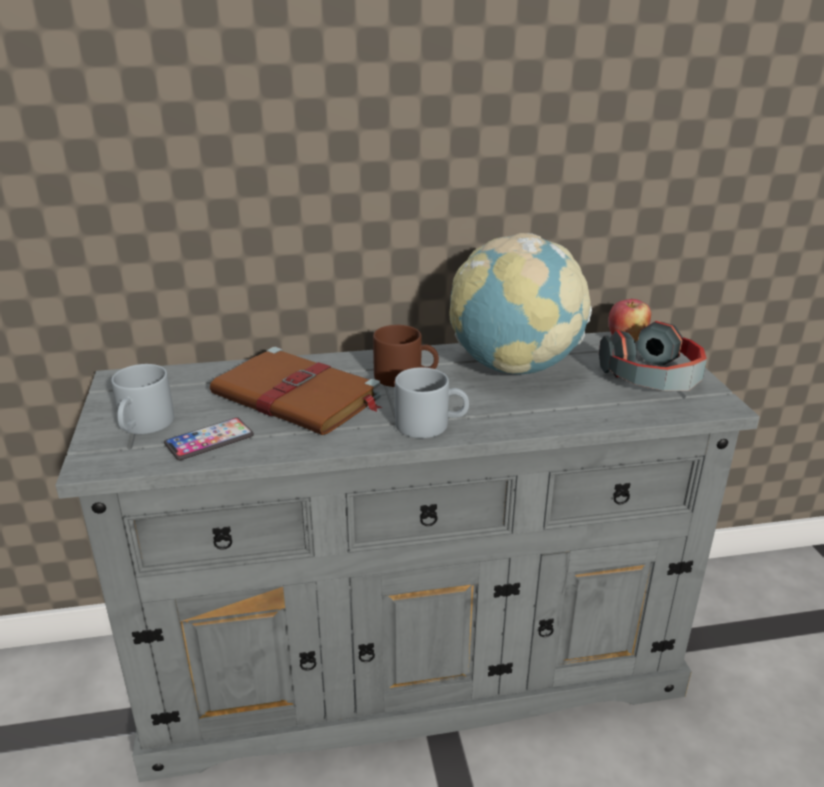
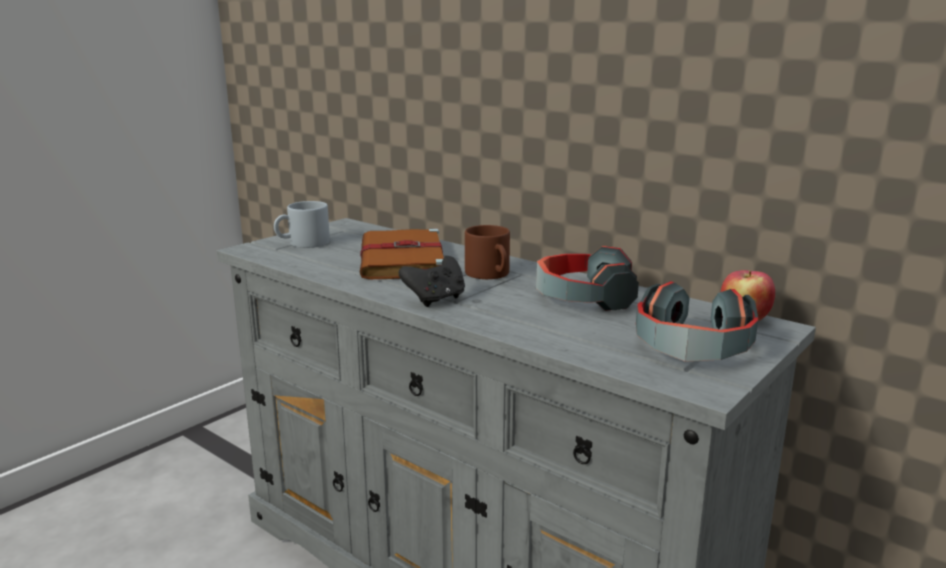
camera: 50 degrees right, 10 degrees down
(209, 440) = (311, 259): phone -> none
(431, 424) = (436, 300): grey mug -> black game controller
(514, 367) = (583, 297): globe -> headphones

